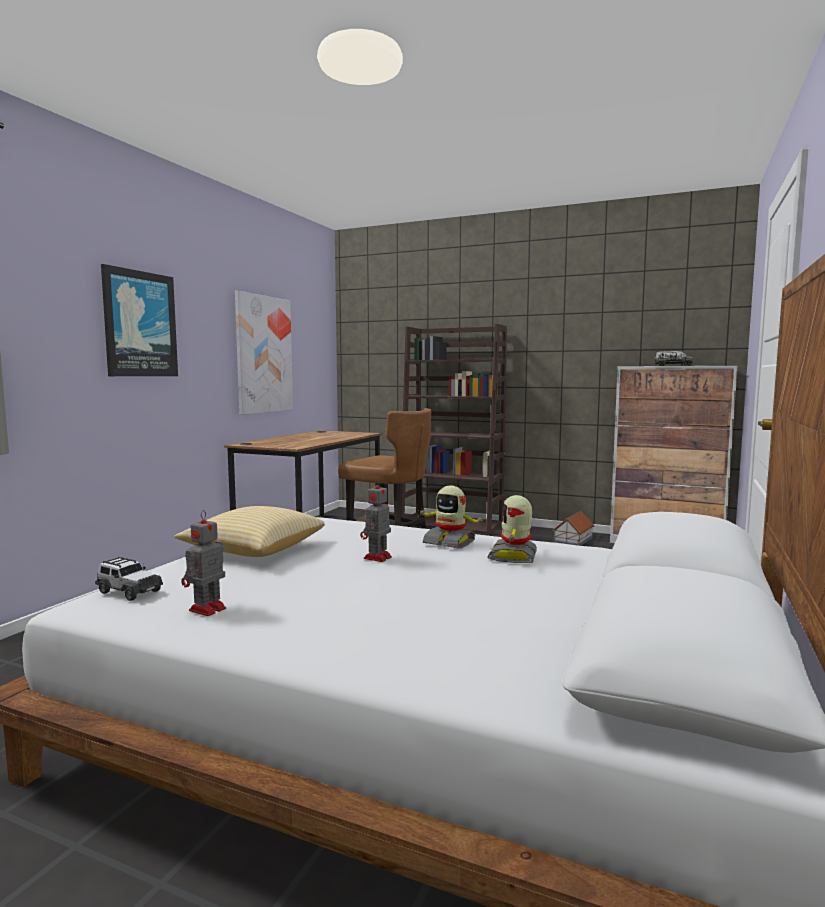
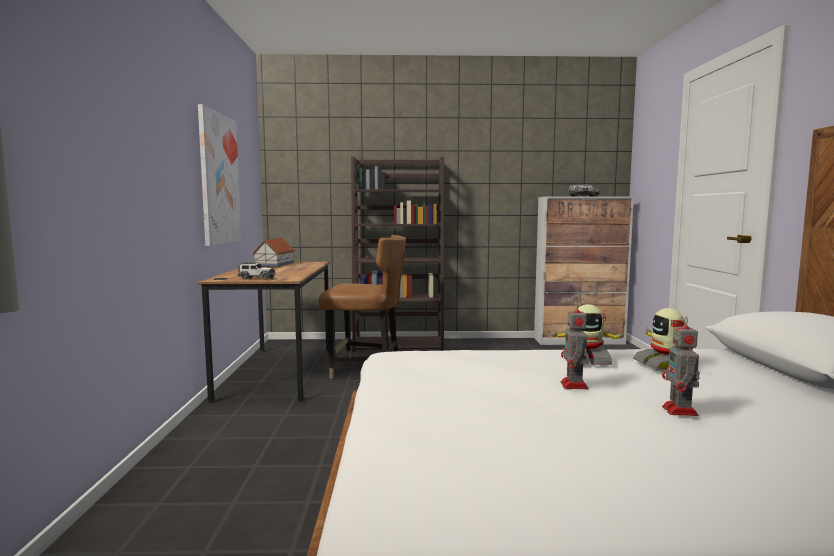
camera: 25 degrees left, 0 degrees up
(128, 591) = (409, 481): toy car -> toy car (256, 278)
(140, 324) = (126, 132): picture -> none
(206, 610) = (555, 483): toy robot -> toy robot (680, 411)
(254, 551) = (430, 398): pillow -> none
(573, 540) = (512, 346): toy house -> toy house (274, 264)

